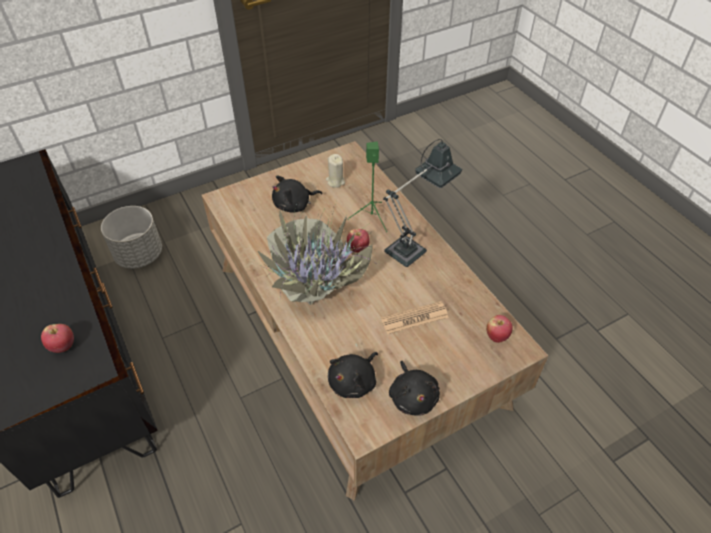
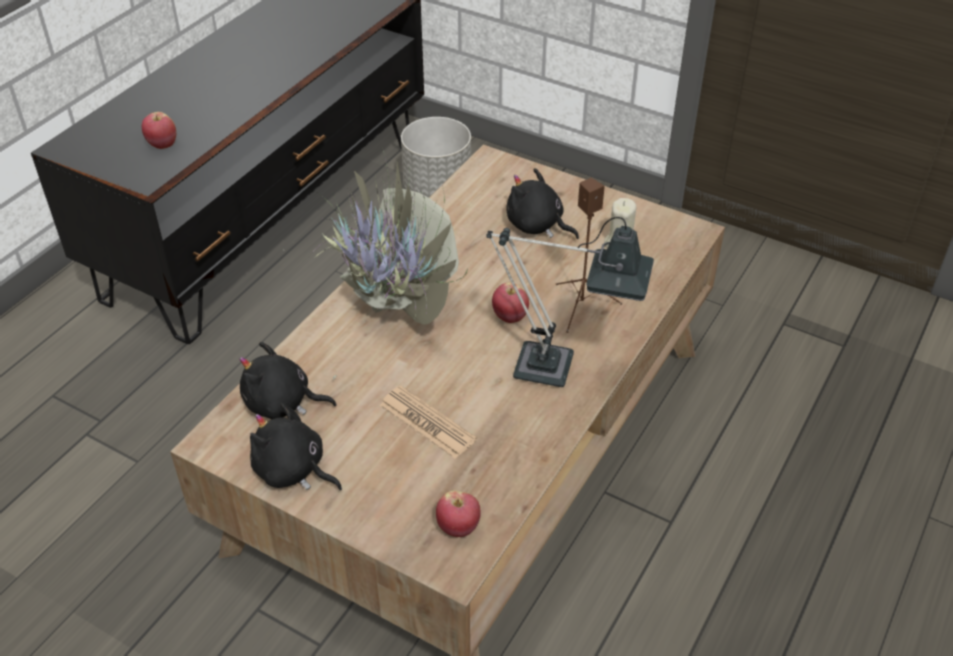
camera: 60 degrees right, 5 degrees down
(371, 217) = (582, 306): green speaker -> brown speaker
(413, 396) = (293, 470): black plush toy -> black plush toy turned 75 degrees clockwise

